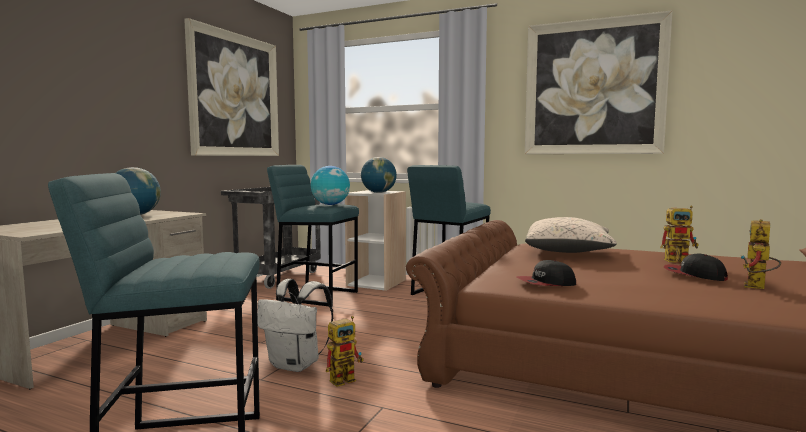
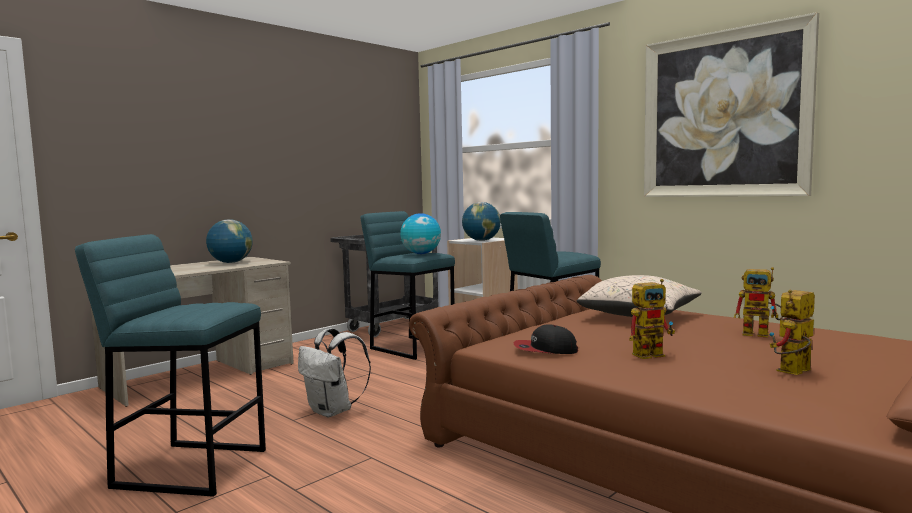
camera: 20 degrees right, 0 degrees up
(235, 95) = (347, 142): picture -> none
(346, 378) = (364, 428): toy robot -> toy robot (652, 353)
(694, 275) = (739, 352): cap -> none

